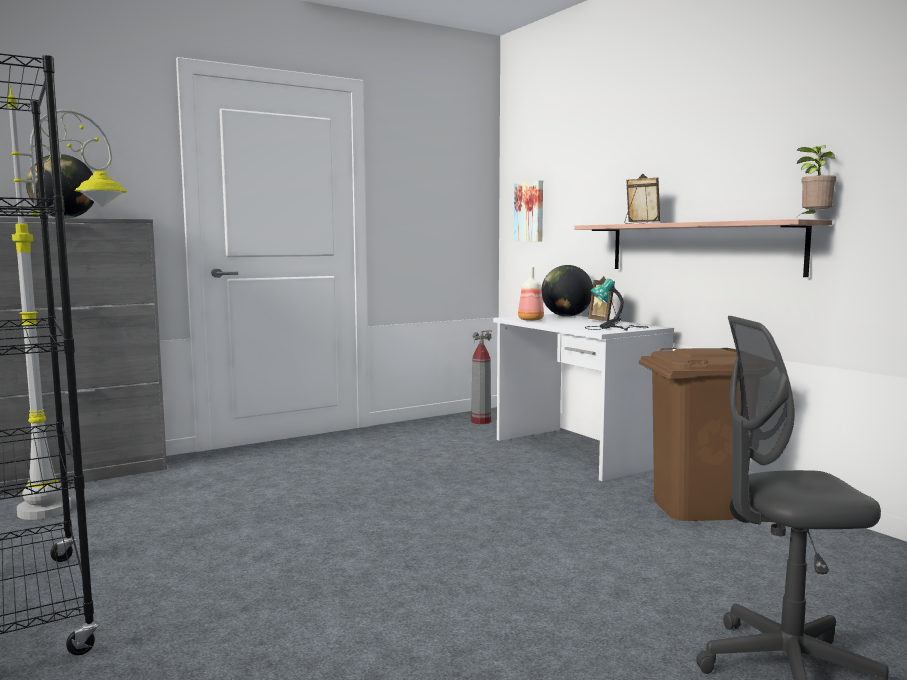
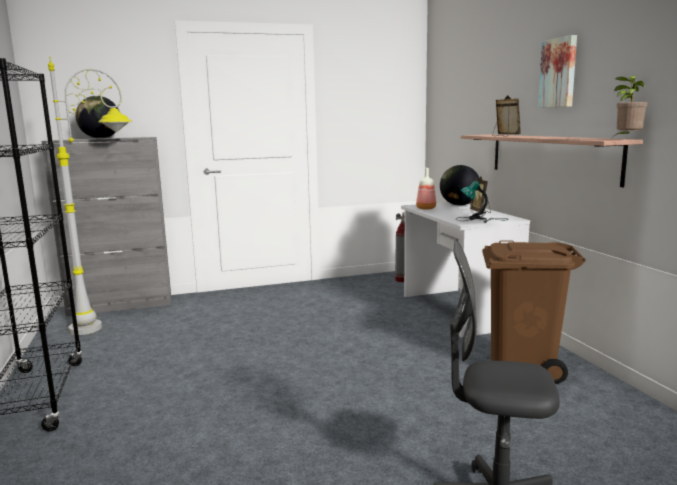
camera: 15 degrees right, 5 degrees up
(530, 211) = (443, 120): picture -> picture (559, 73)

